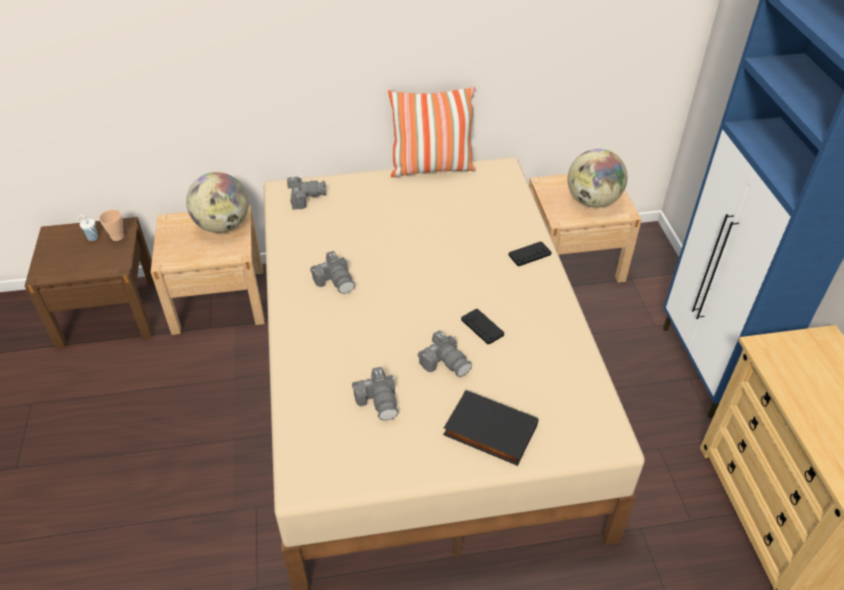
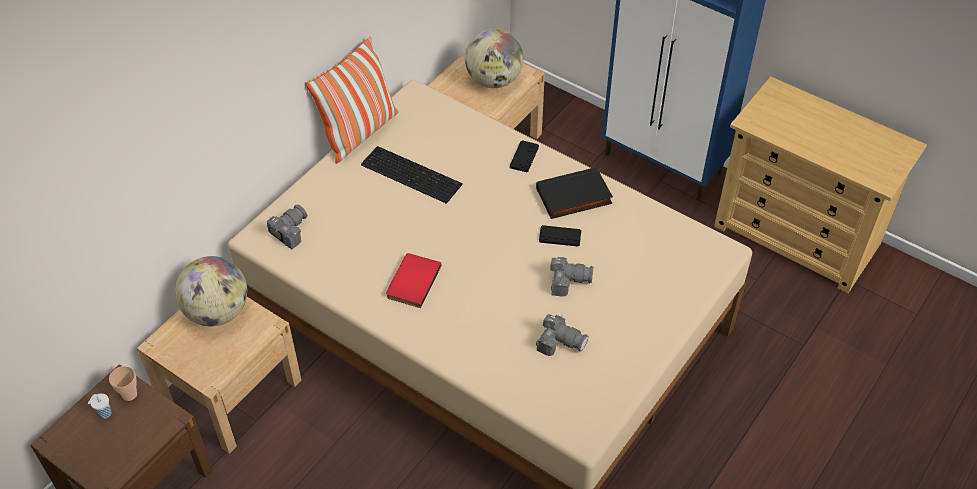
camera: 45 degrees left, 5 degrees up
(335, 281) = (411, 281): camera -> red book
(432, 213) = (411, 173): none -> keyboard
(489, 431) = (651, 304): black book -> black book (574, 197)

